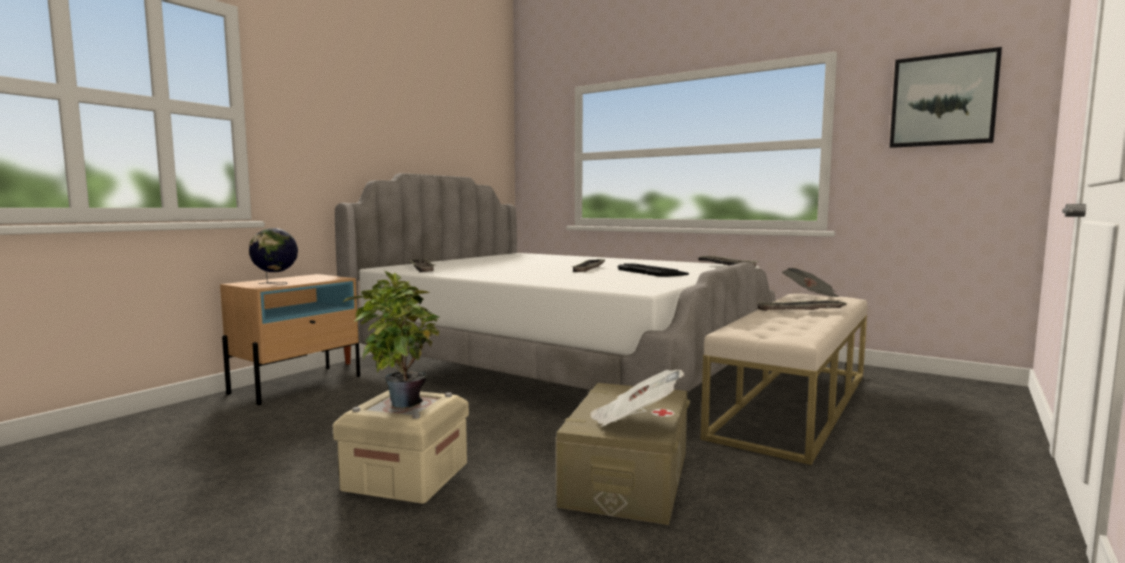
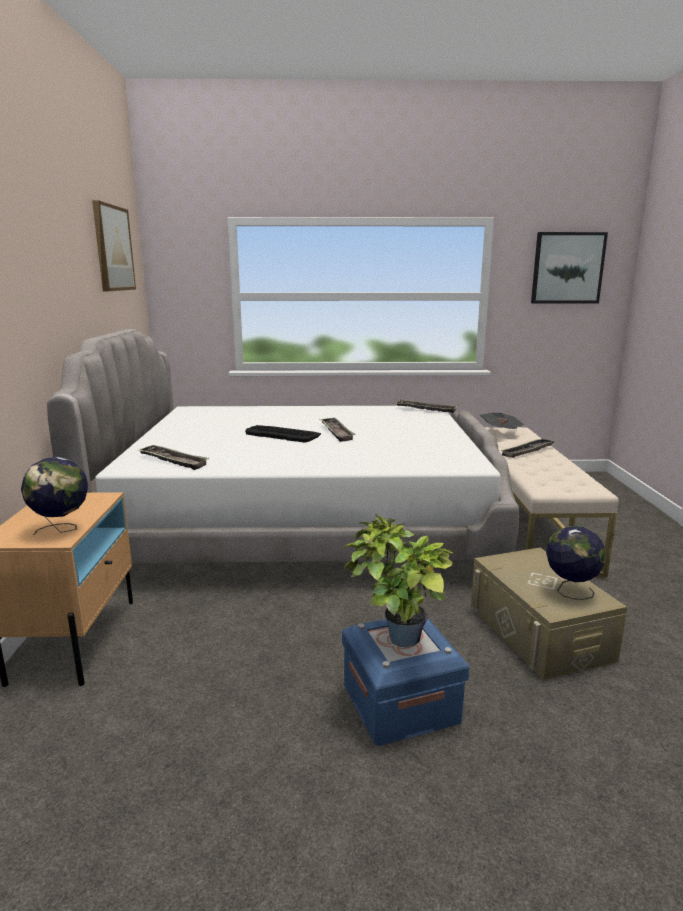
camera: 35 degrees left, 10 degrees up
(406, 477) = (400, 704): beige storage box -> blue storage box
(464, 114) = (112, 248): none -> picture
(634, 421) = (570, 592): newspaper -> globe
(651, 272) = (399, 430): keyboard -> keyboard (282, 434)

